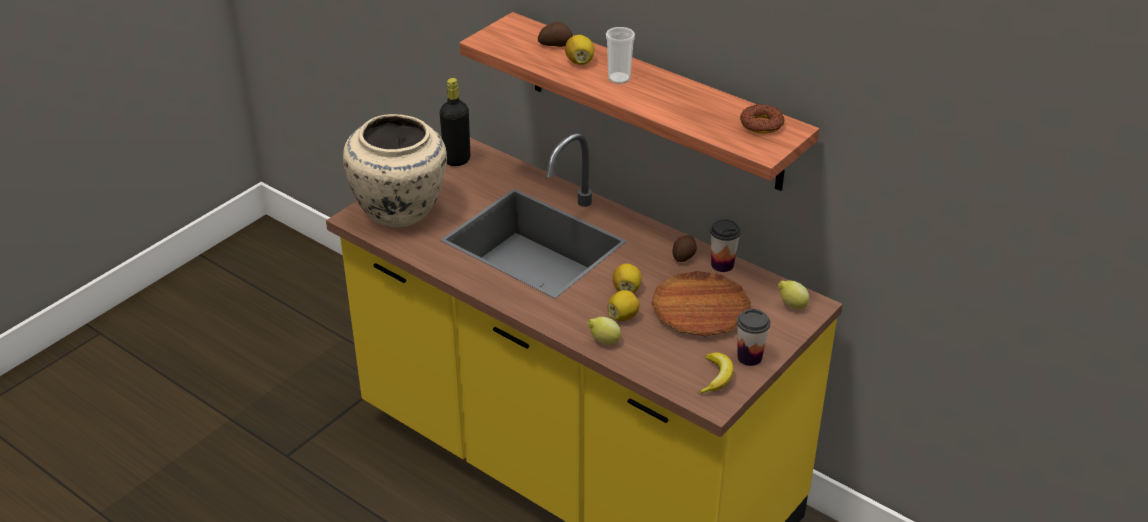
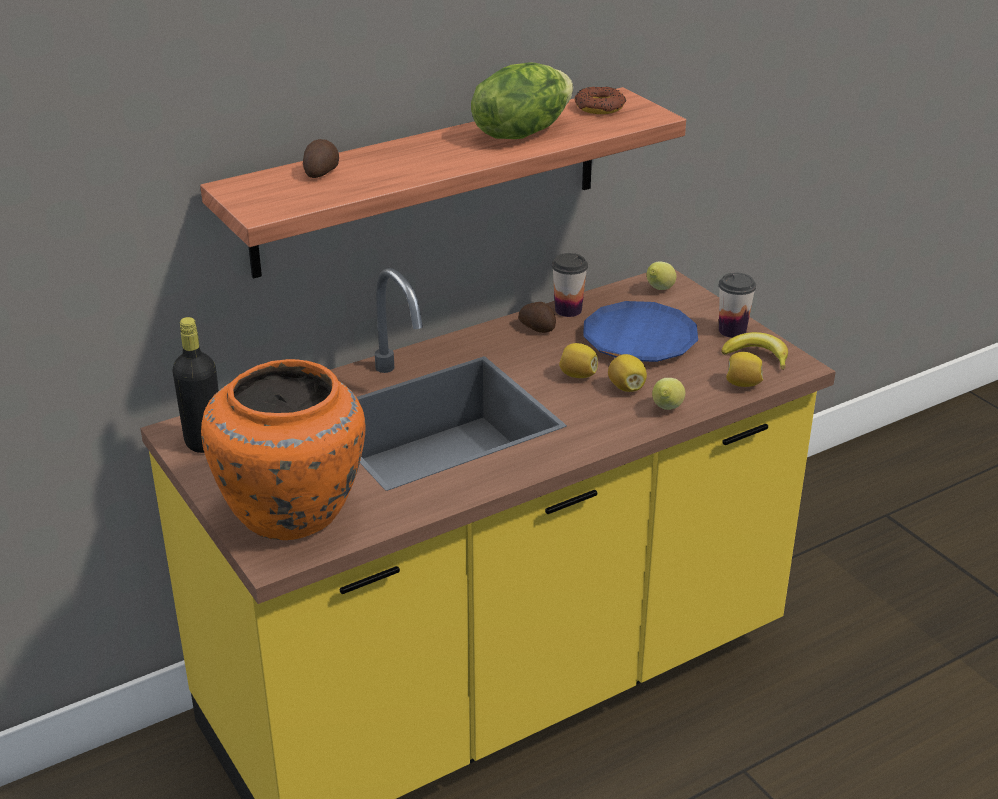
camera: 70 degrees left, 5 degrees down
(400, 213) = (294, 513): beige vase -> orange vase
(579, 62) = (380, 166): lemon -> lemon (742, 384)
(619, 78) = (442, 153): cup -> none
(681, 101) = (521, 132): none -> lettuce
(700, 309) = (639, 339): brown plate -> blue plate

